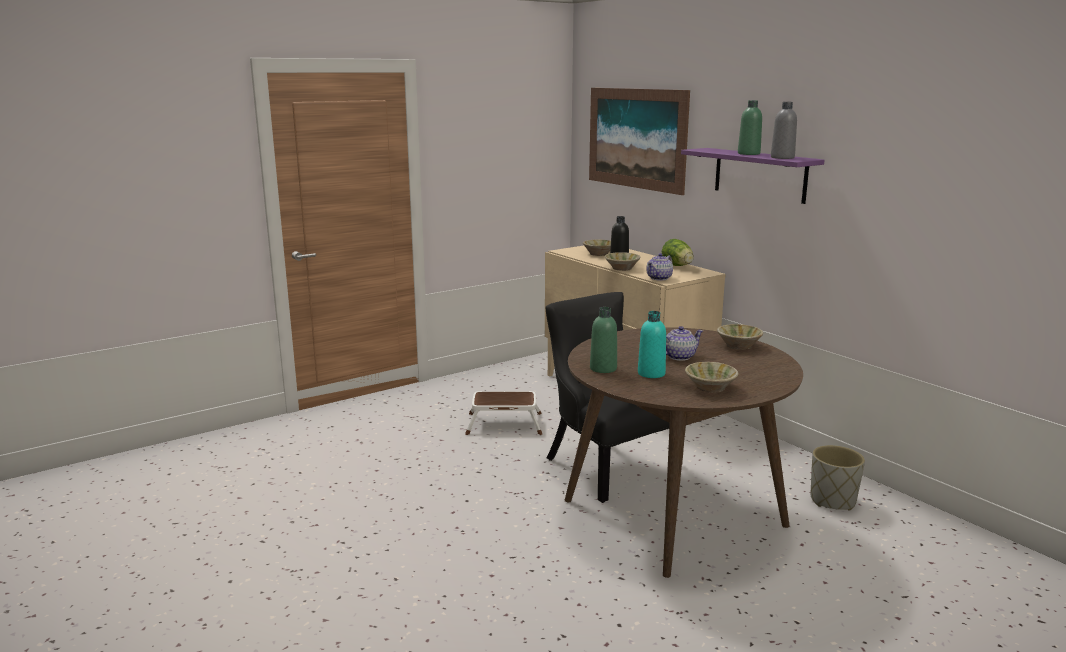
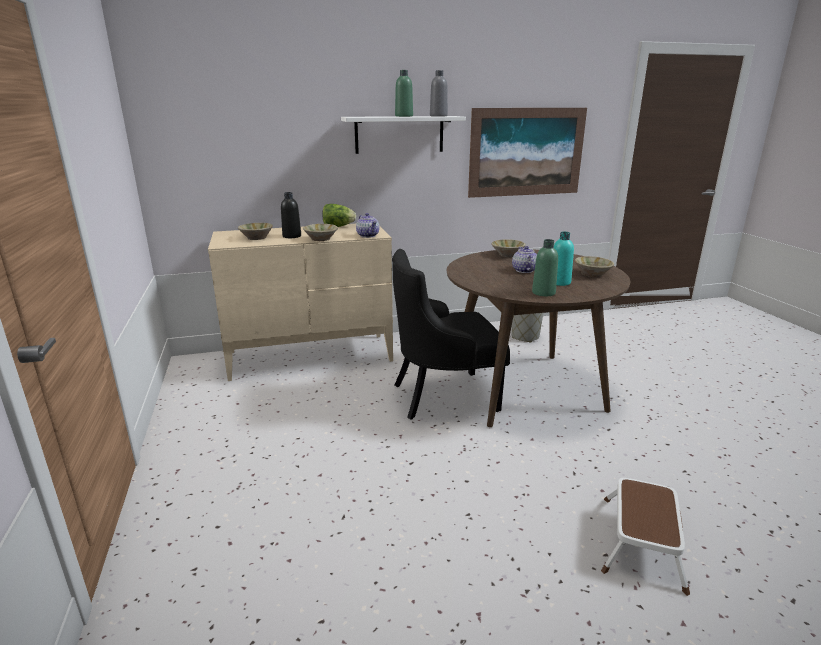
camera: 70 degrees left, 5 degrees up
(504, 424) = (317, 427): brown step ladder -> brown step ladder (642, 542)
(636, 138) = (244, 115): picture -> picture (526, 152)
(760, 175) = (399, 134): purple shelf -> white shelf

